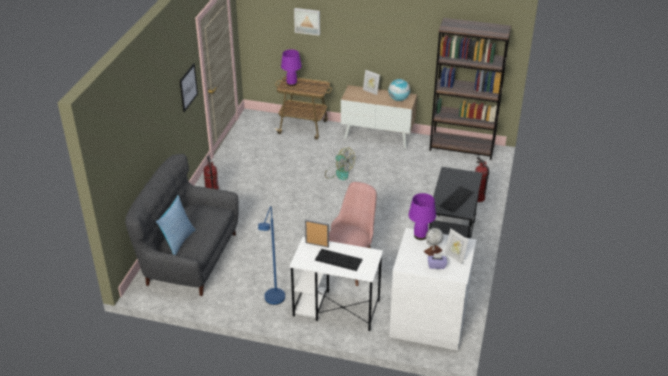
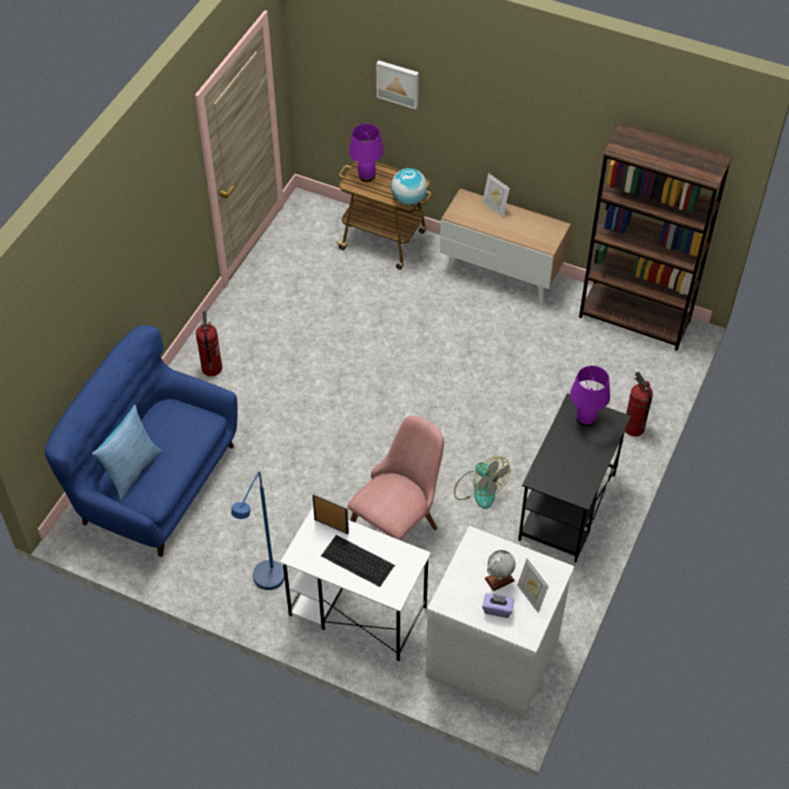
camera: 10 degrees right, 15 degrees up
(188, 87) = (177, 205): picture -> none
(189, 258) = (154, 481): grey sofa -> blue sofa
(339, 173) = (420, 344): fan -> fan (479, 489)
(398, 99) = (536, 231): globe -> globe (409, 199)
(420, 235) = (487, 545): purple table lamp -> purple table lamp (585, 418)
(456, 199) = (573, 466): keyboard -> none

